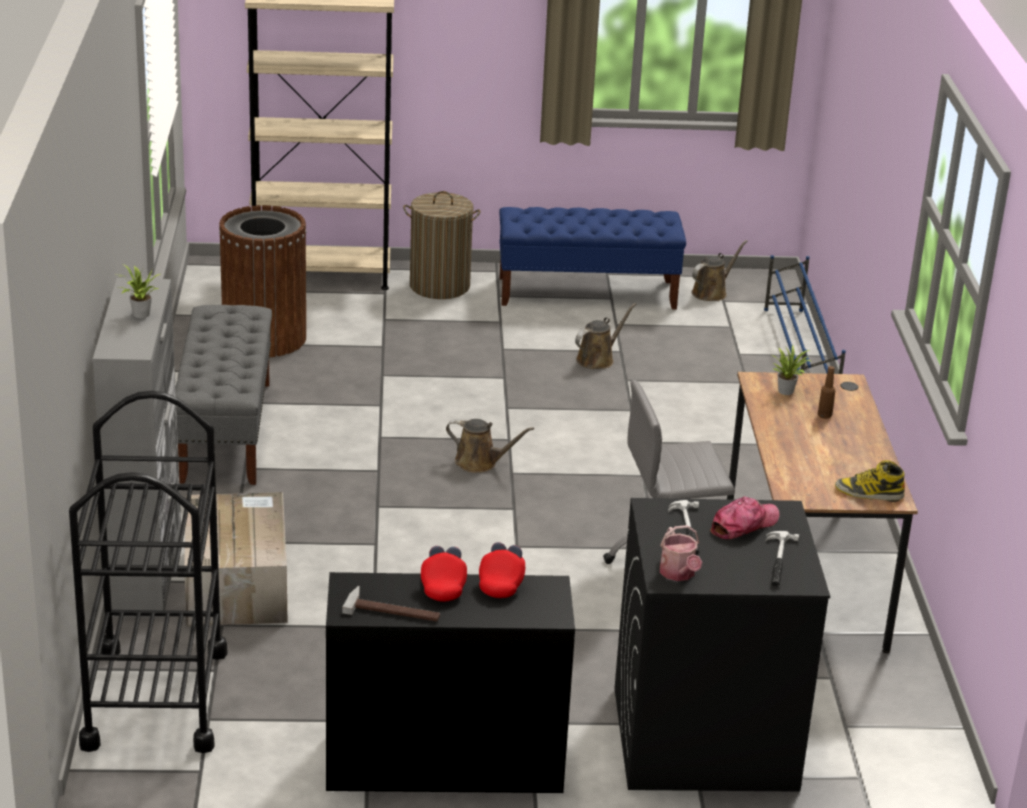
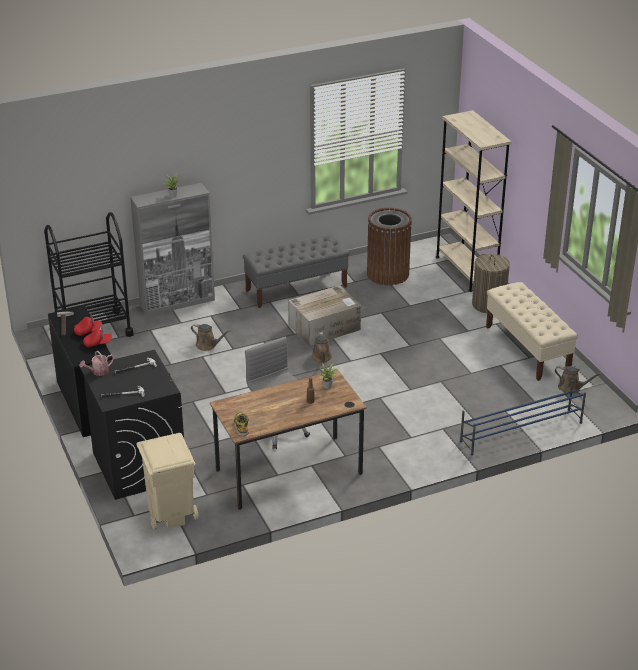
camera: 70 degrees right, 5 degrees up
(236, 584) = (180, 325): cardboard box -> cardboard box (325, 327)
(587, 293) = (527, 349): blue bench -> beige bench
(598, 359) = (455, 368): brown watering can -> brown watering can (208, 345)
(744, 525) = (148, 381): cap -> none
(871, 731) = (170, 513): none -> beige trash can

